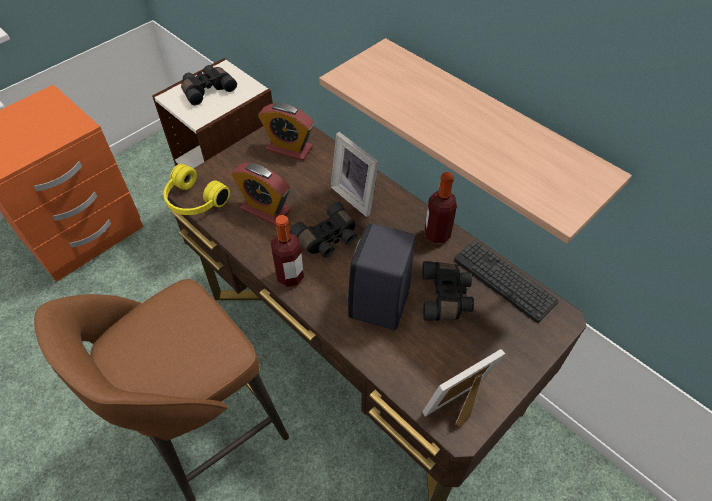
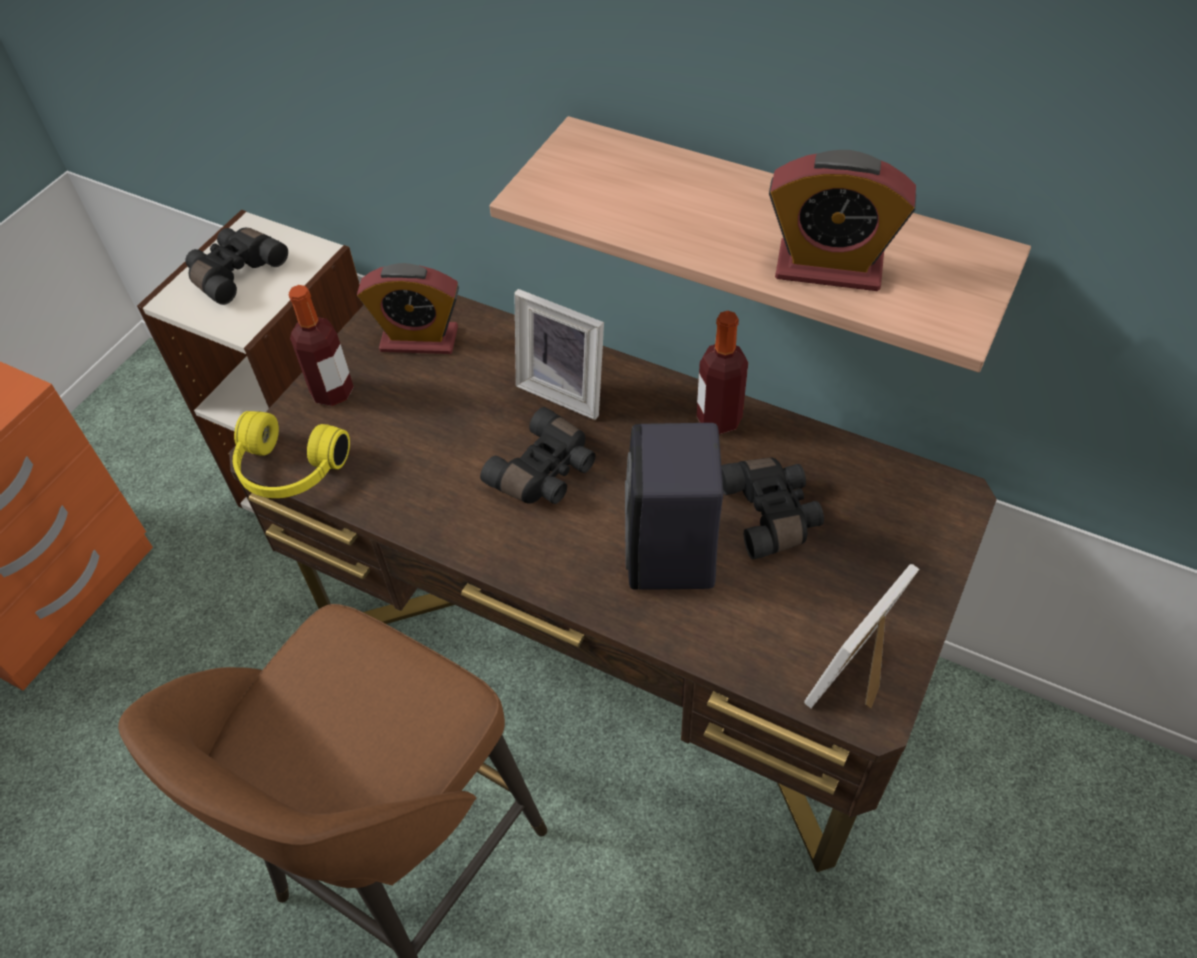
camera: 15 degrees left, 0 degrees up
(265, 210) = (420, 452): alarm clock -> alarm clock (829, 267)
(290, 276) = (507, 551): bottle -> bottle (332, 392)
(504, 280) = (850, 463): keyboard -> none

